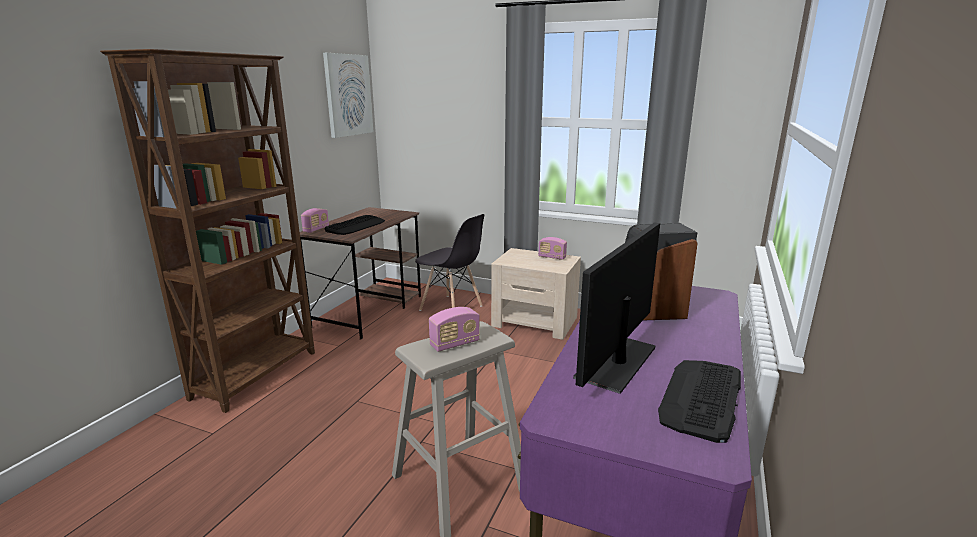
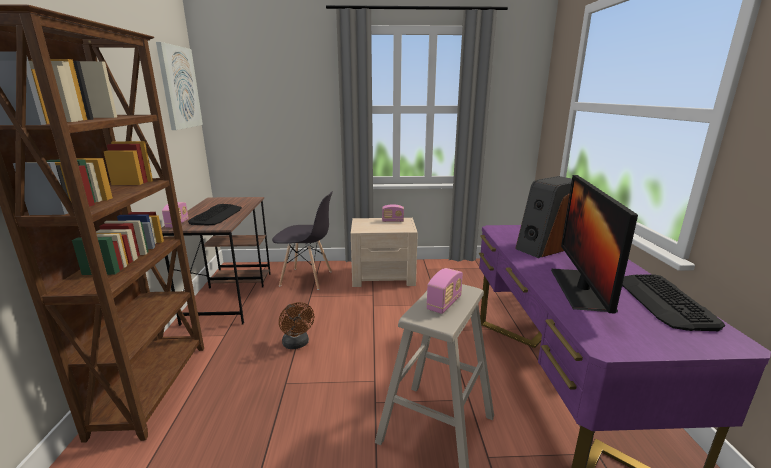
camera: 25 degrees left, 0 degrees up
(393, 369) = (297, 344): none -> brown fan

